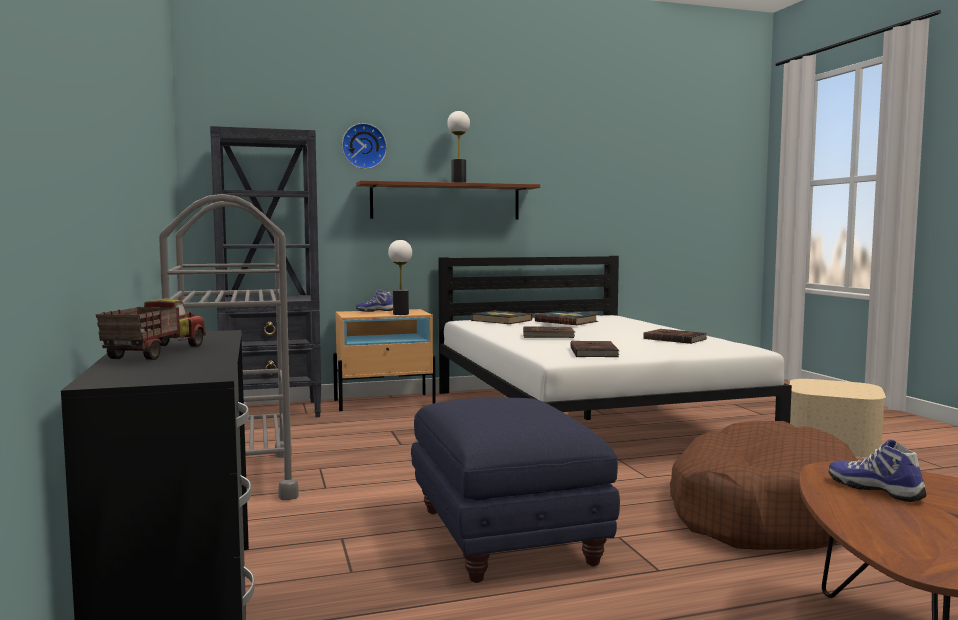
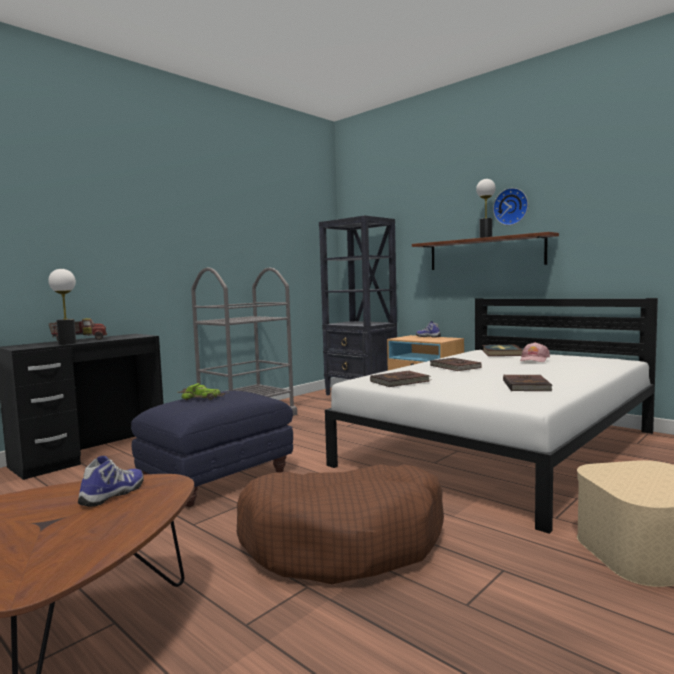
camera: 60 degrees right, 0 degrees up
(363, 146) = (428, 218): wall clock -> wall clock (511, 207)
(401, 314) = (426, 340): table lamp -> table lamp (67, 343)
(499, 411) = (203, 398): none -> toy car
(566, 321) = (534, 359): book -> pink cap

